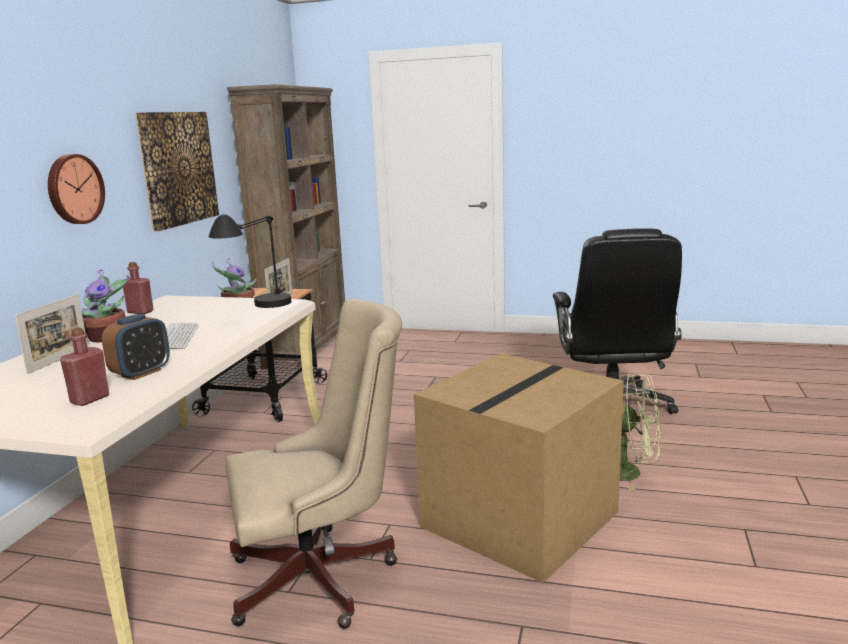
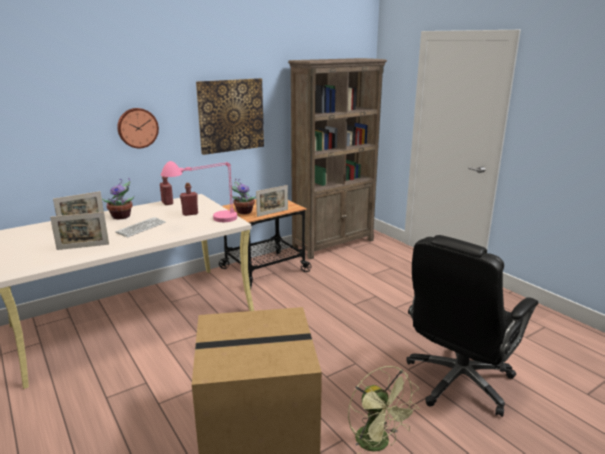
camera: 40 degrees right, 5 degrees up
(90, 399) = (40, 255): red bottle -> red bottle (190, 214)
(141, 373) = (83, 247): alarm clock -> picture frame
(258, 311) = (205, 222): black table lamp -> pink table lamp
(323, 577) = (127, 400): beige office chair -> none

